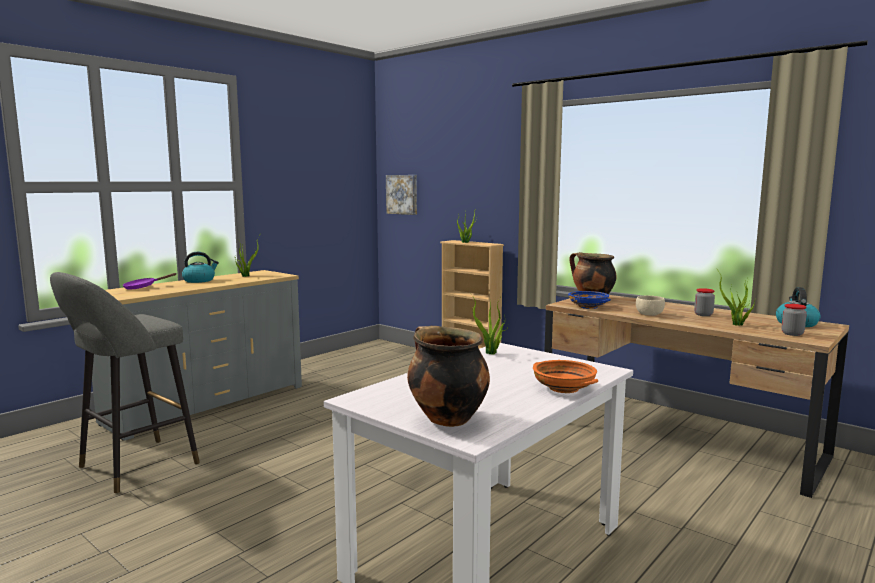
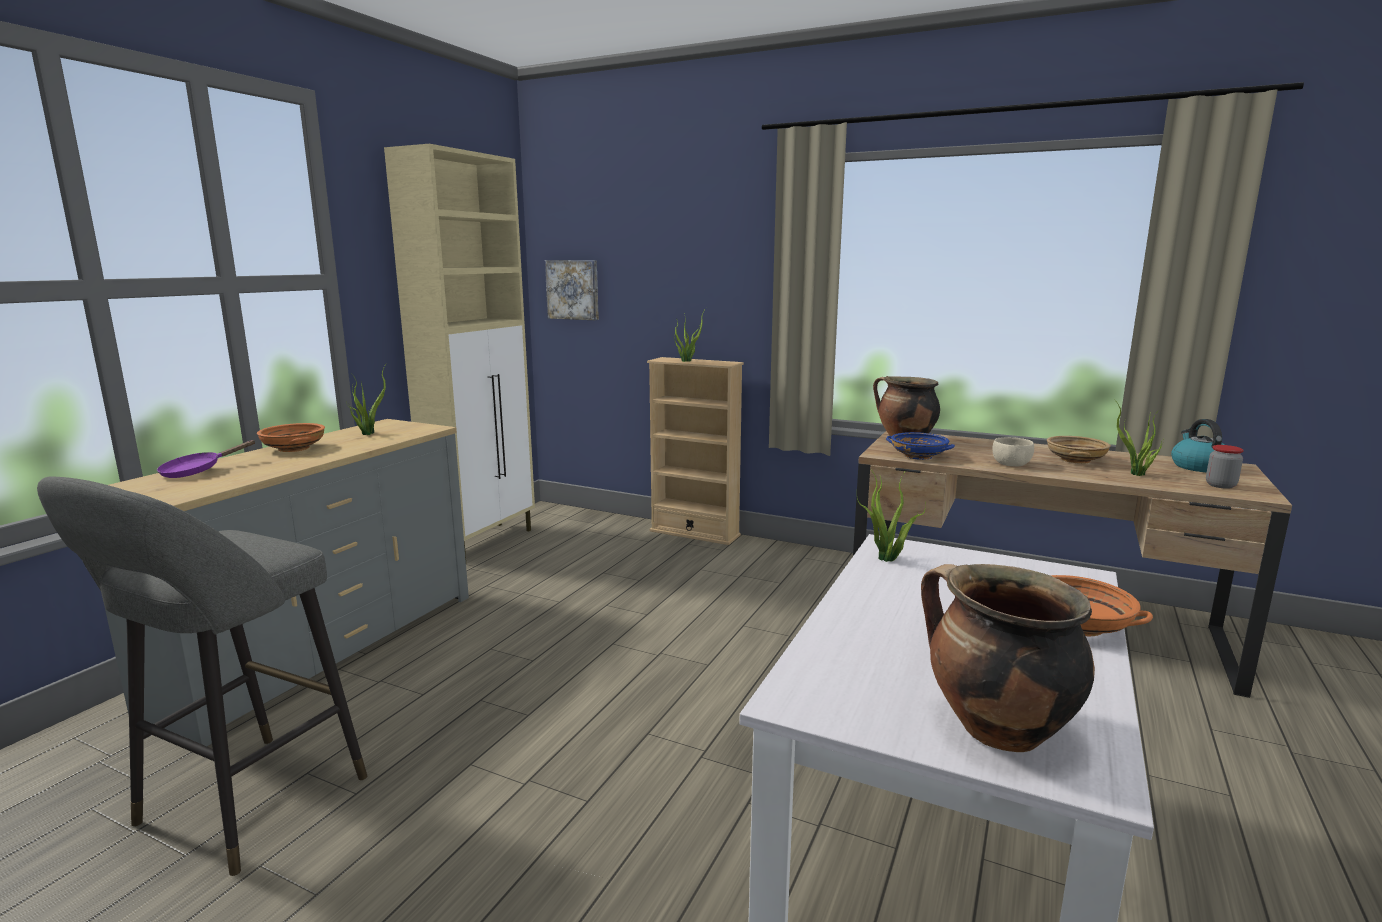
camera: 15 degrees left, 5 degrees up
(199, 280) = (293, 448): kettle -> orange bowl
(329, 359) = (484, 542): none -> beige cabinet
(703, 314) = (1075, 460): jar -> beige bowl

